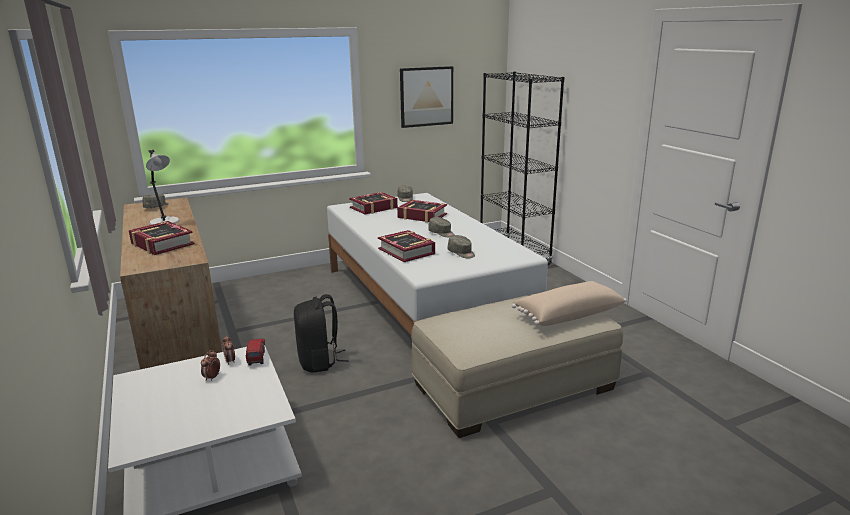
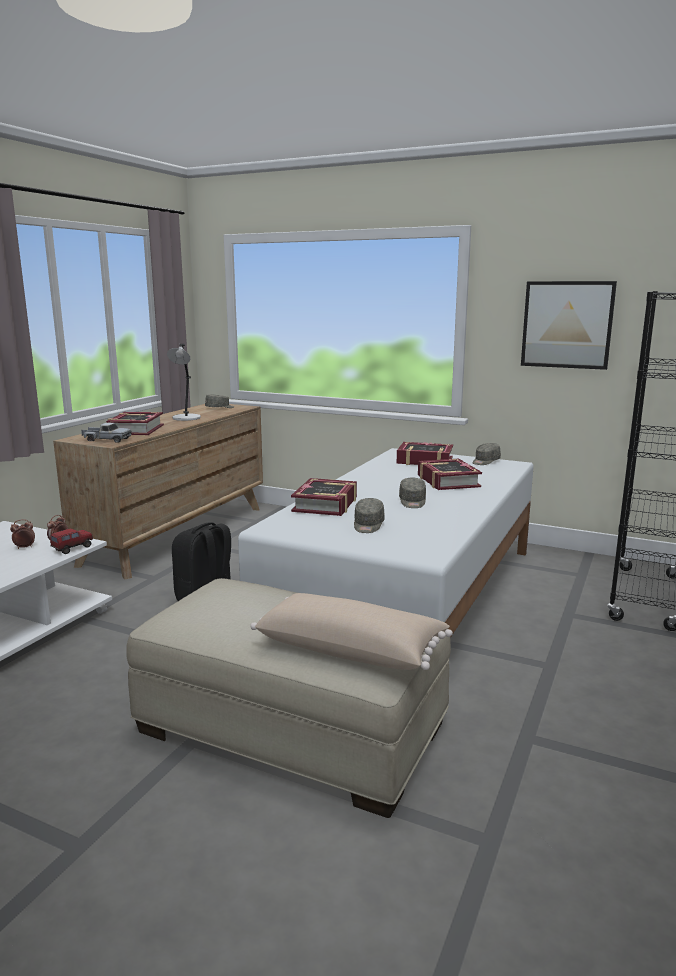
camera: 50 degrees right, 5 degrees down
(173, 259) = (107, 440): none -> toy truck

